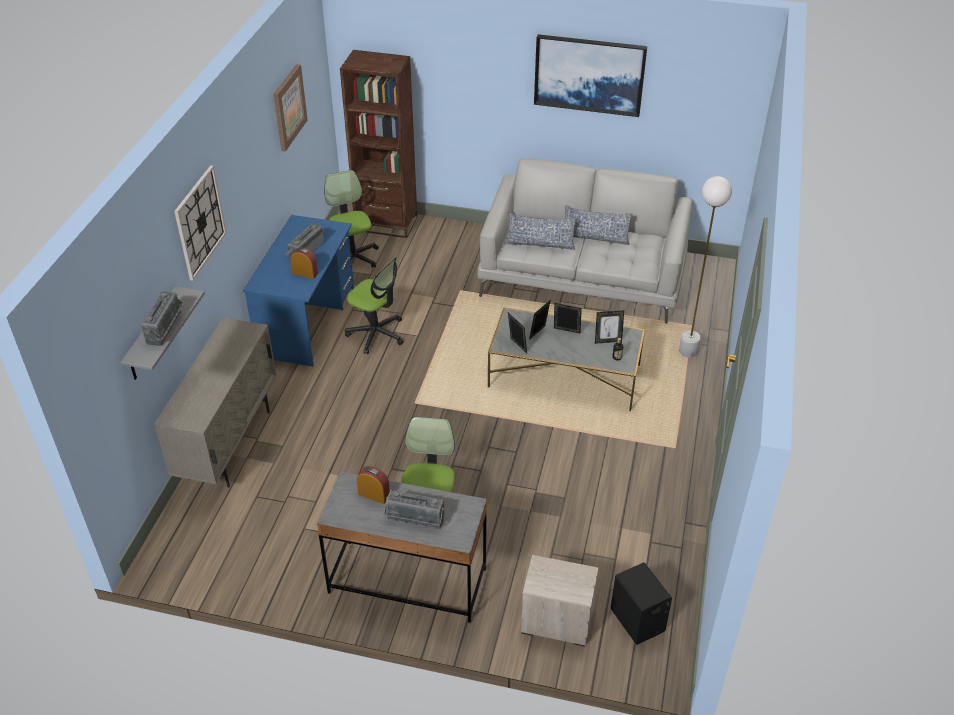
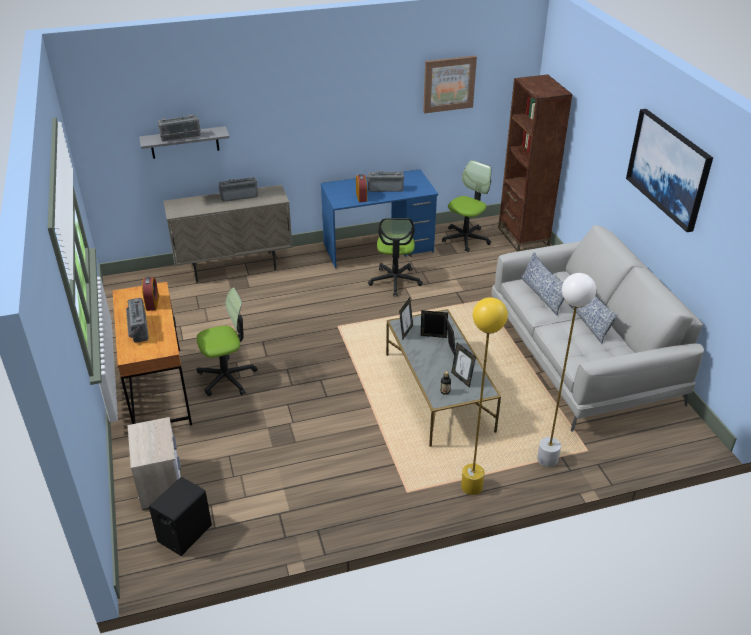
camera: 60 degrees right, 5 degrees down
(200, 222) = (275, 100): wall clock -> none
(213, 358) = (239, 196): none -> radio
(407, 581) = (159, 390): grey desk -> brown desk
(692, 407) = (471, 487): none -> yellow floor lamp

